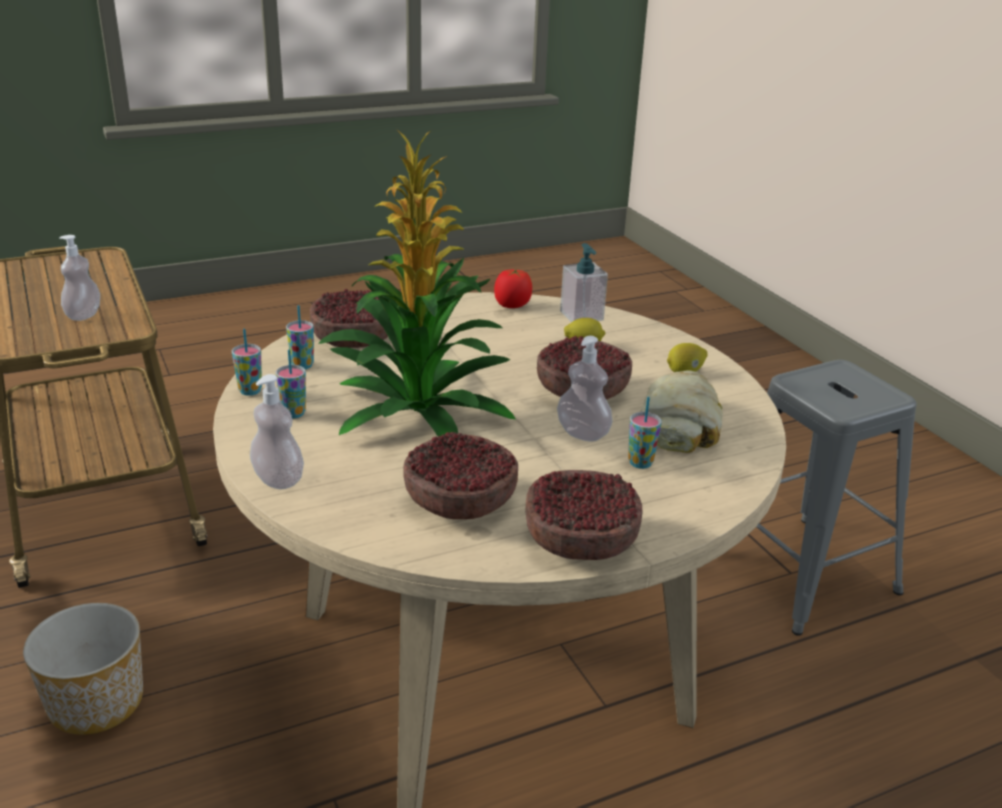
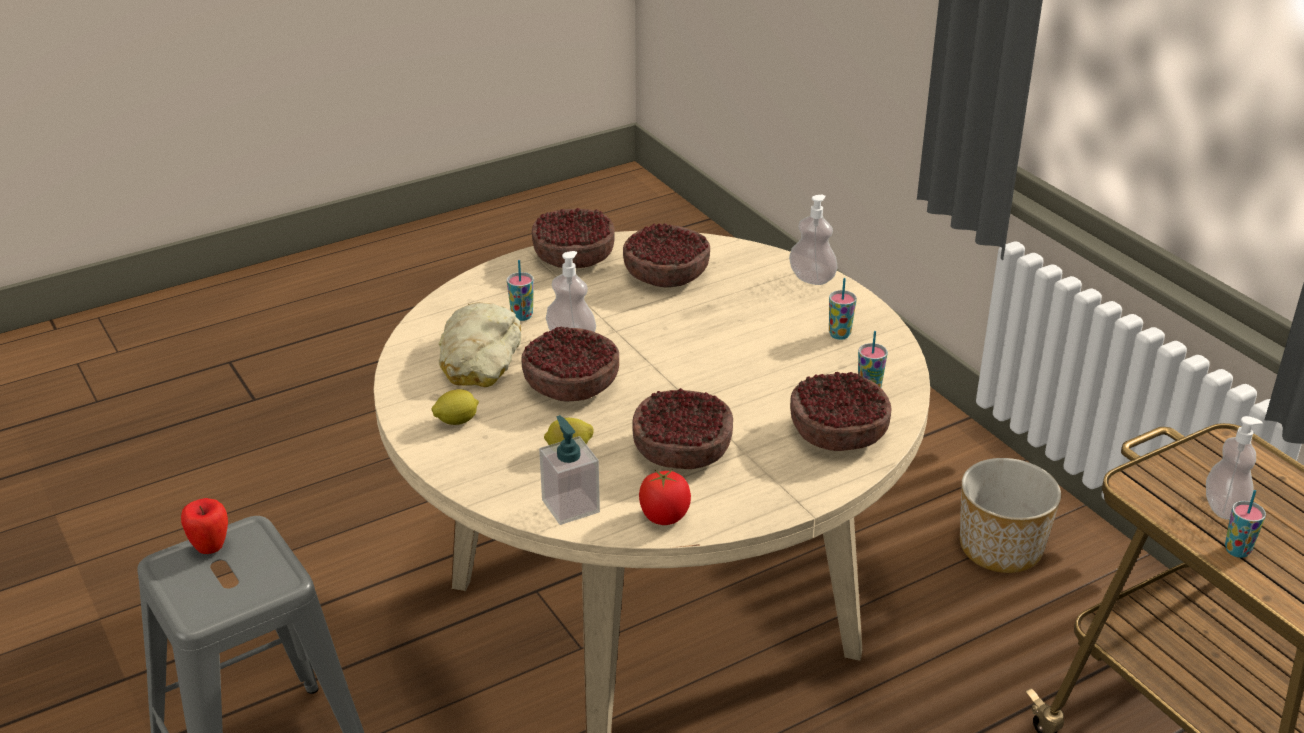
camera: 175 degrees right, 5 degrees up
(250, 391) = (897, 354): cup -> cup (1237, 550)
(417, 412) = (728, 346): potted plant -> none
(490, 338) = (681, 451): none -> bowl
(866, 402) = (210, 547): none -> apple

